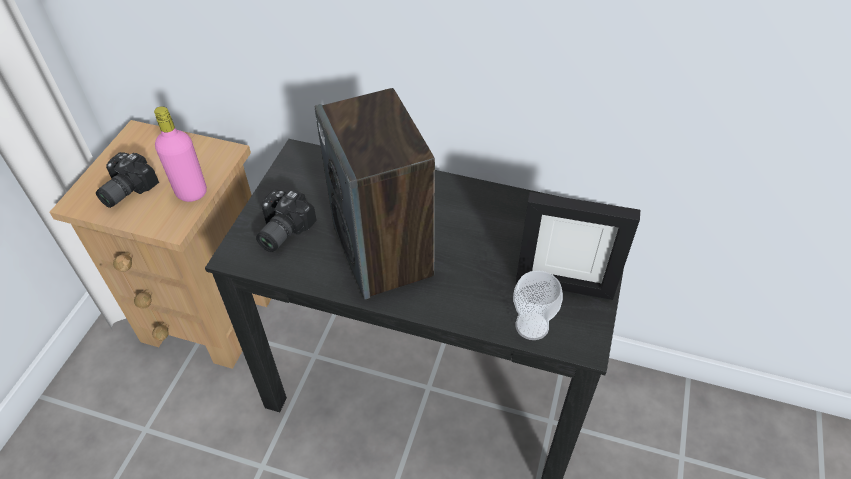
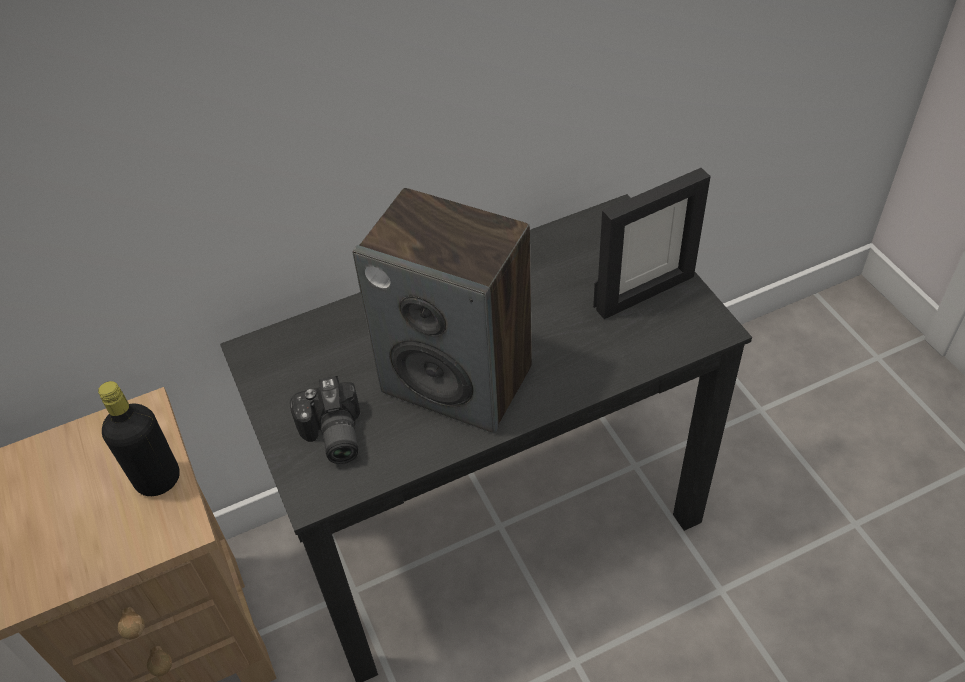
camera: 40 degrees left, 0 degrees up
(125, 190) = (67, 537): camera -> none
(191, 192) = (158, 480): pink bottle -> black bottle
(532, 326) = (659, 345): cup -> none

